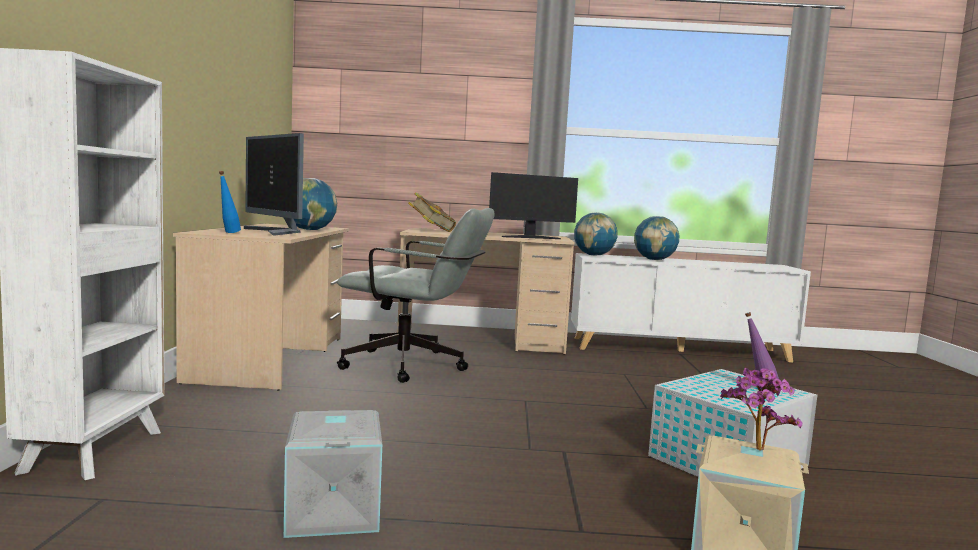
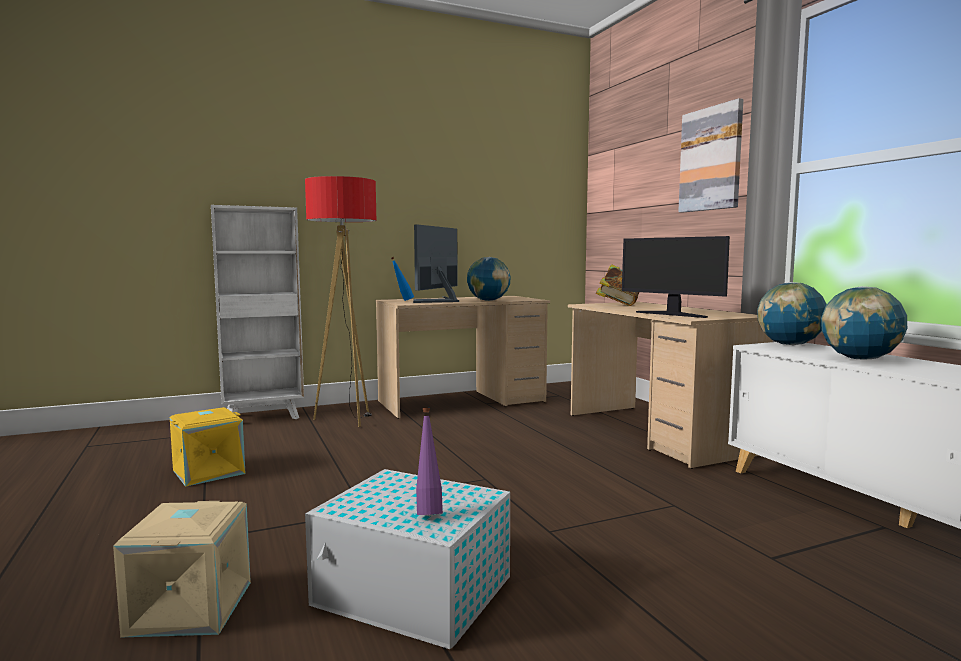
camera: 65 degrees right, 0 degrees up
(229, 409) = (347, 419): none -> floor lamp
(331, 511) = (209, 471): grey storage box -> yellow storage box
(415, 366) = (517, 432): grey office chair -> none
(477, 107) = (711, 159): none -> picture
(755, 450) = (179, 512): potted plant -> none

